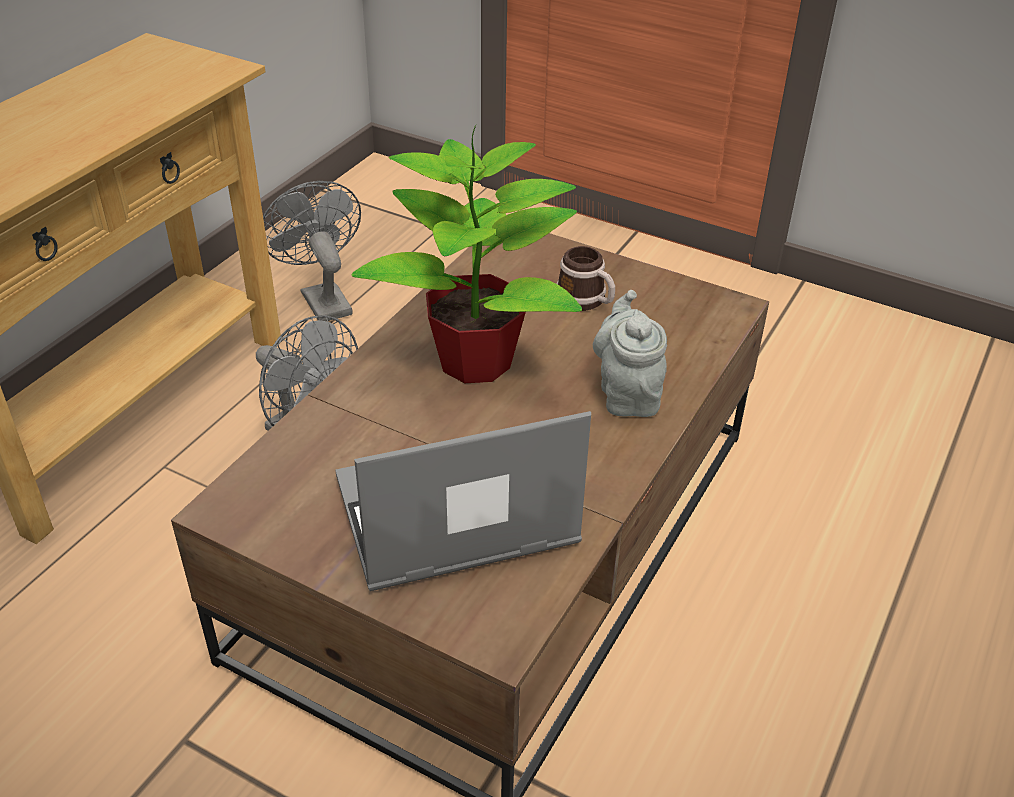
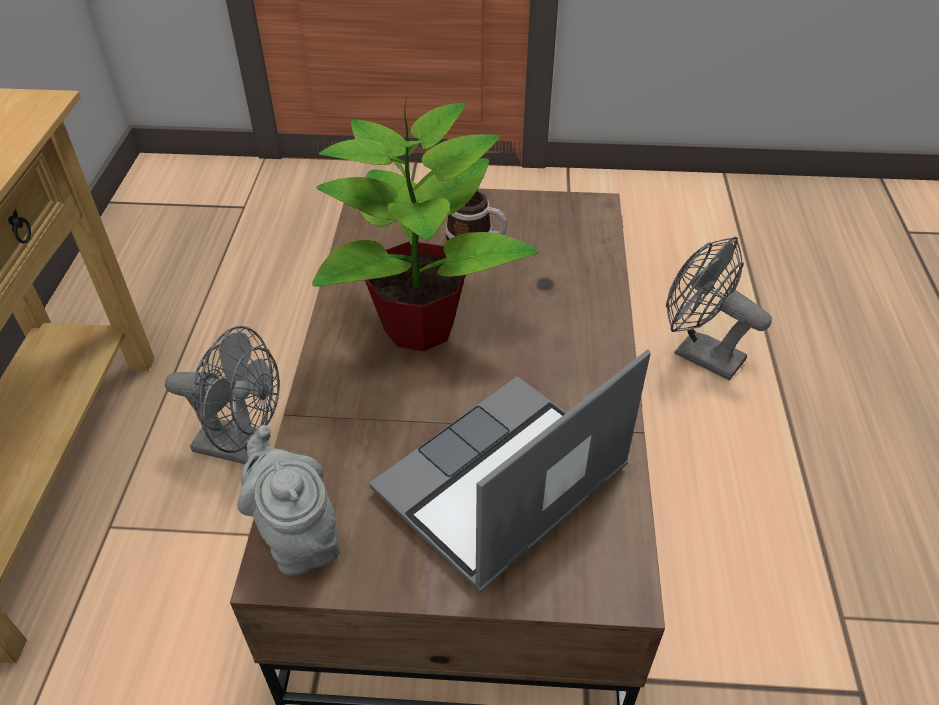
camera: 25 degrees left, 5 degrees up
(322, 299) = (172, 306): grey fan -> grey fan (698, 353)
(627, 393) = (567, 312): grey teapot -> grey teapot (298, 536)

